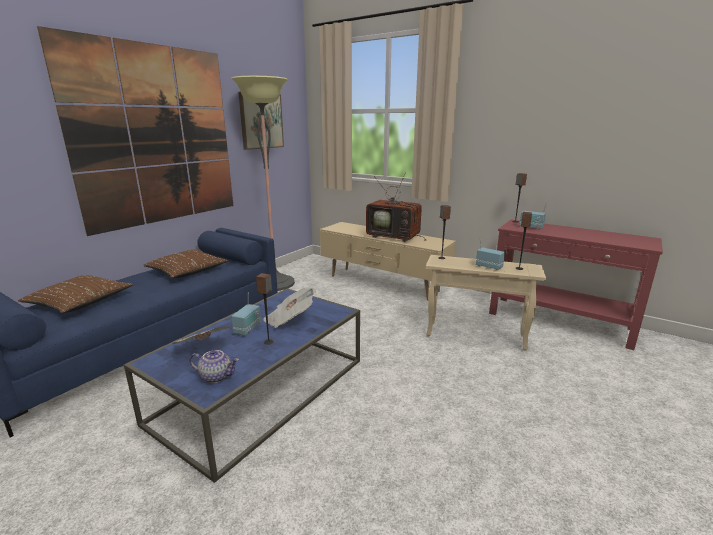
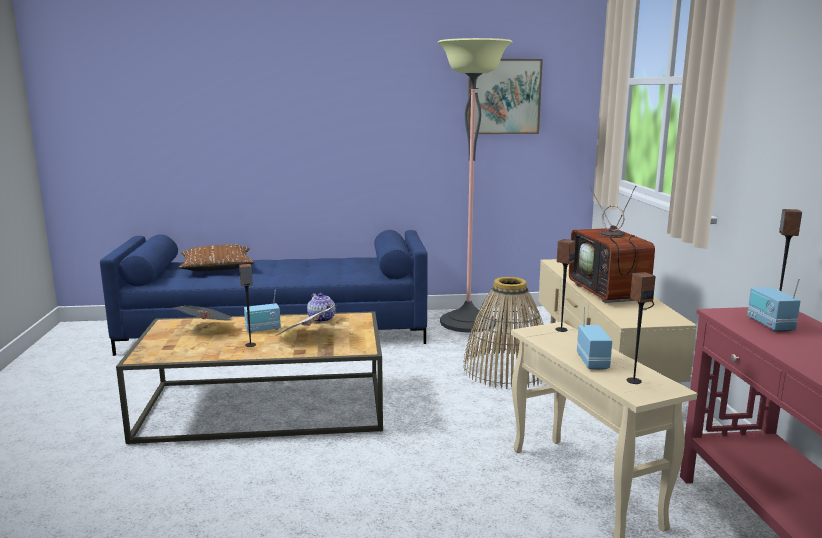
camera: 50 degrees right, 5 degrees down
(157, 136) = (346, 113): picture -> none
(187, 271) = (328, 267): brown pillow -> none
(217, 376) = (170, 350): teapot -> teapot (322, 319)
(261, 390) = (264, 407): blue coffee table -> brown coffee table
(346, 300) = (506, 370): none -> basket

